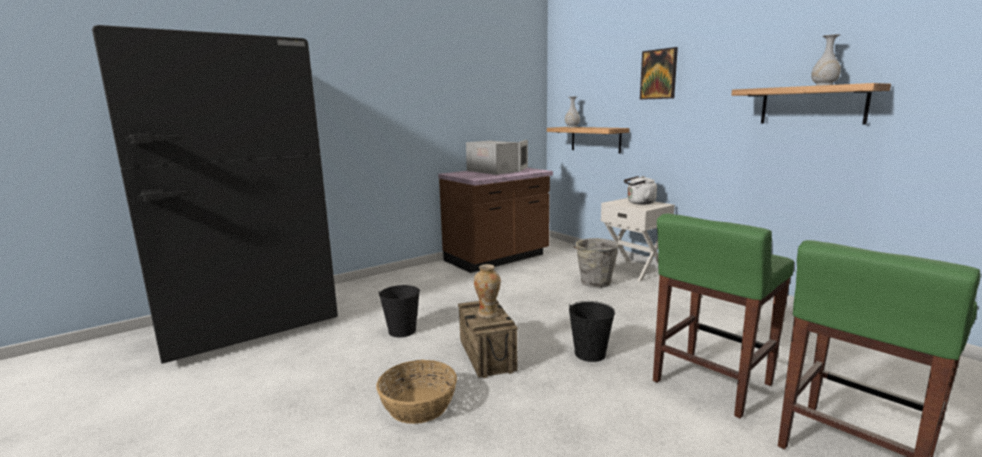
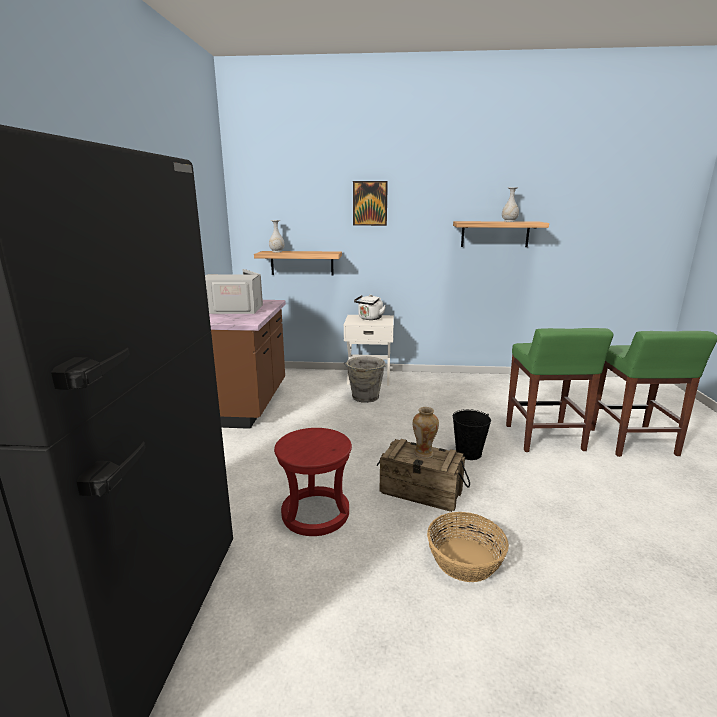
camera: 50 degrees left, 5 degrees up
(402, 331) = (315, 513): black bucket -> red stool

